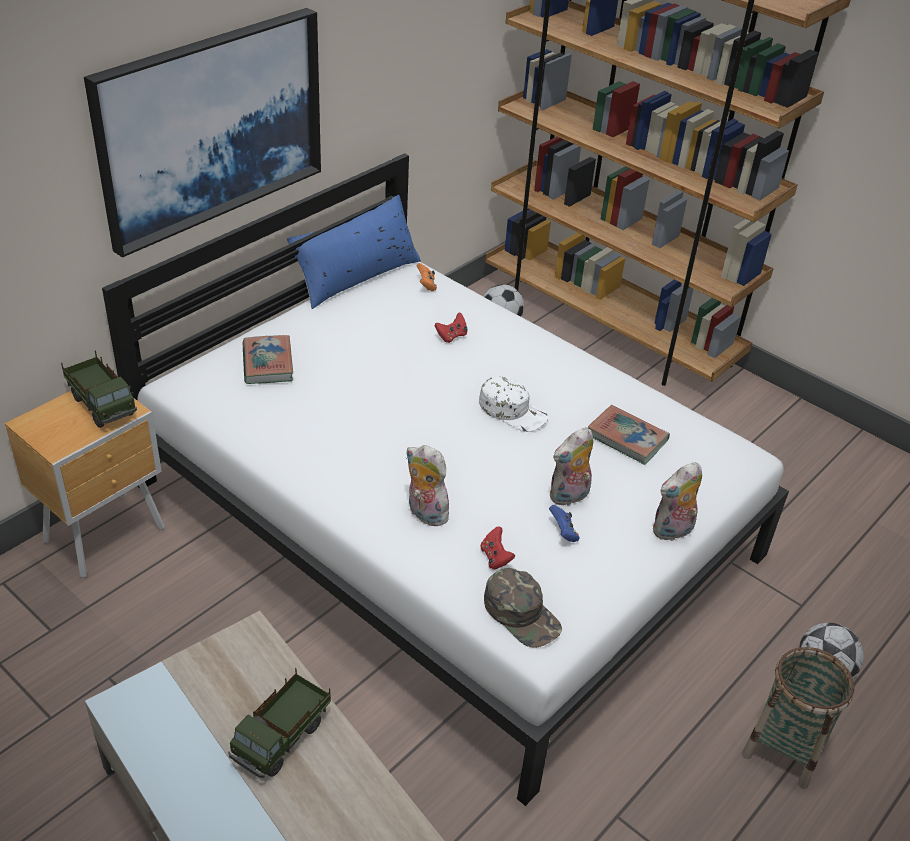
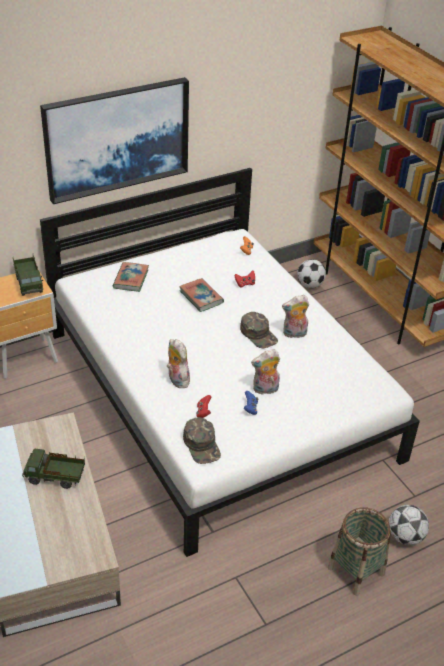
camera: 20 degrees right, 0 degrees up
(282, 738) = (55, 478): toy truck -> toy truck turned 45 degrees clockwise
(356, 276) = (207, 238): blue pillow -> none
(513, 410) = (258, 334): white cap -> green cap
(627, 438) = (319, 364): book -> book (201, 297)
(672, 531) = (316, 423): plush toy -> plush toy (294, 334)

